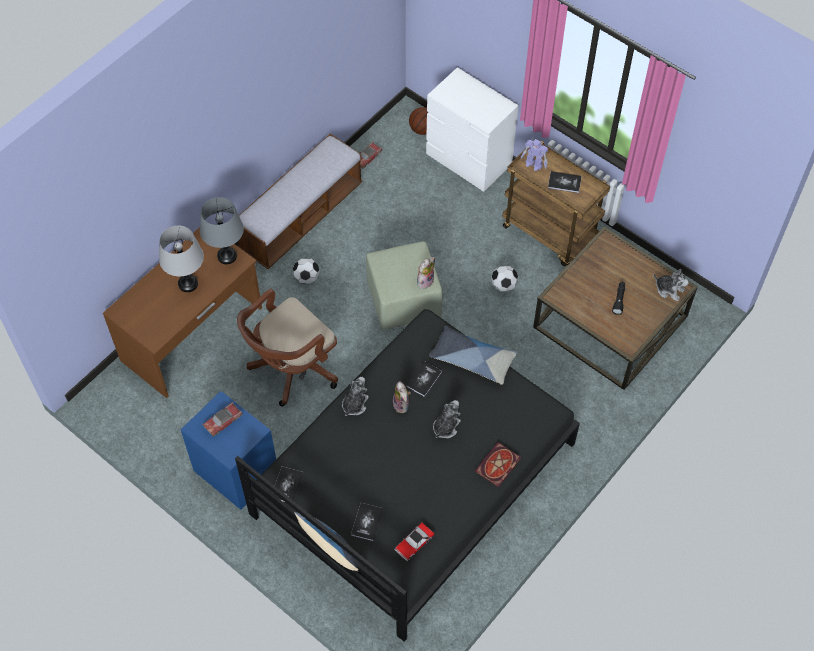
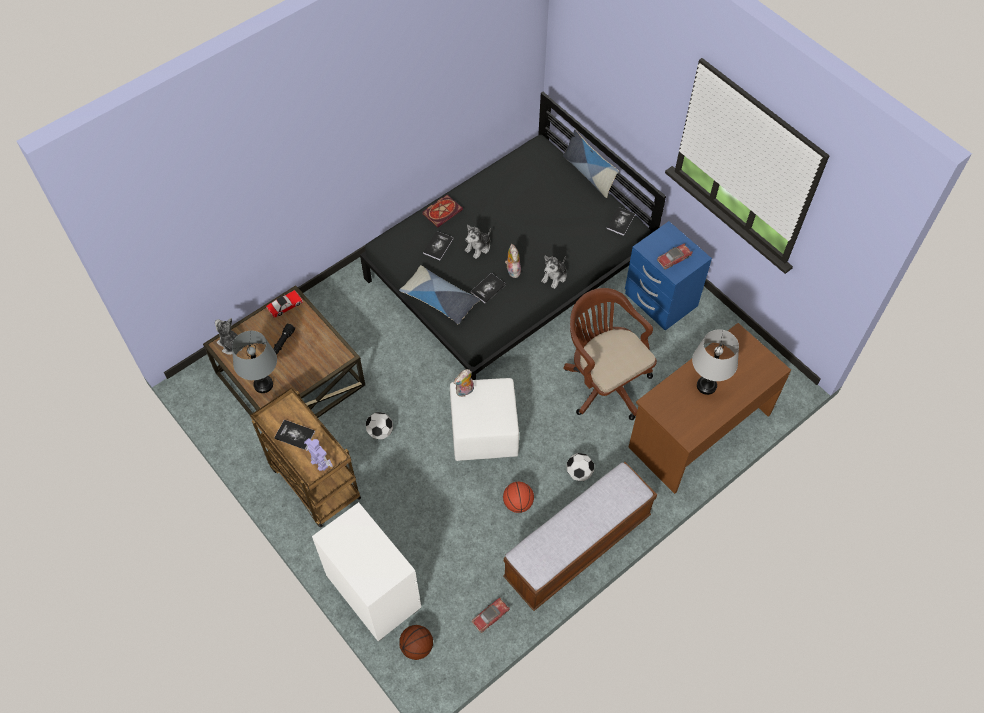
camera: 170 degrees left, 0 degrees up
(227, 256) = (666, 409): grey table lamp -> grey table lamp (263, 384)
(291, 369) = (604, 381): brown office chair -> brown office chair turned 90 degrees counterclockwise
(359, 244) = (518, 503): none -> basketball
(367, 522) = (558, 188): book -> book (438, 246)
(404, 301) = (483, 431): green ottoman -> white ottoman
(414, 543) = (523, 169): toy car -> toy car (285, 306)

